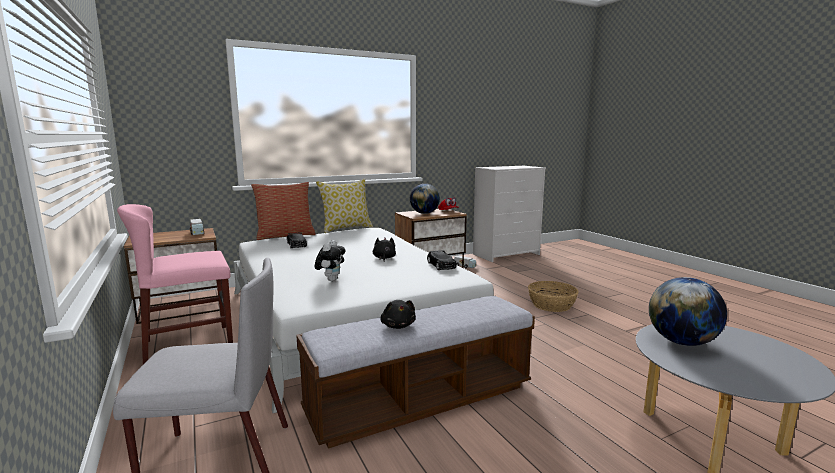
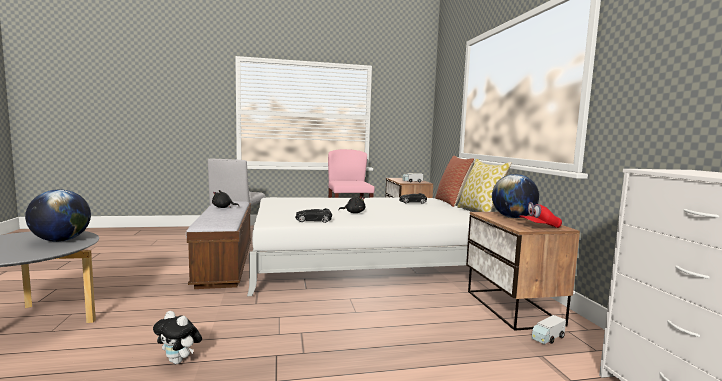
camera: 105 degrees right, 5 degrees down
(331, 279) = (311, 202): plush toy -> plush toy (179, 361)
(552, 305) = (332, 360): basket -> none

